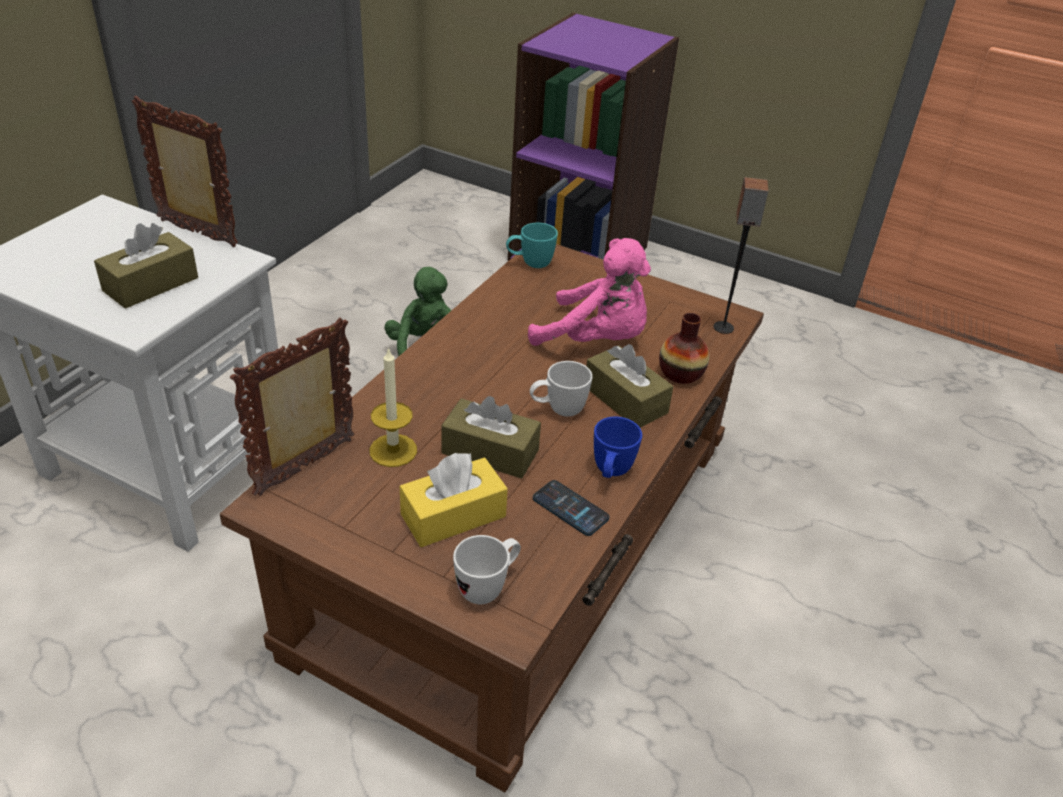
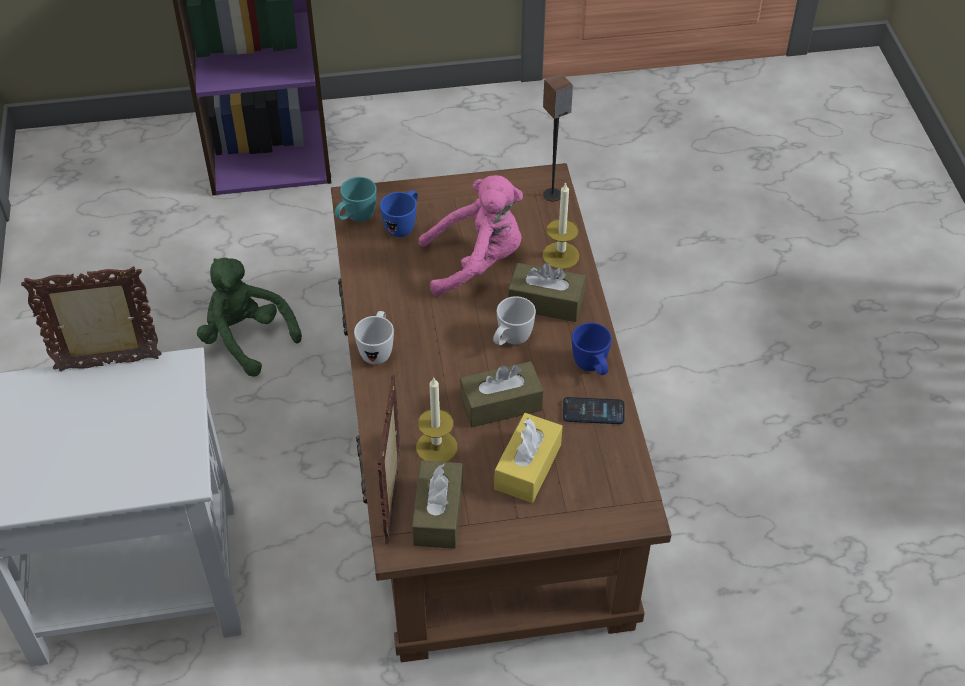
camera: 35 degrees left, 10 degrees up
(151, 284) = (140, 435): brown tissue box -> brown tissue box (438, 513)
(488, 586) = (599, 499): white mug -> white mug (377, 350)
(563, 286) = (403, 226): none -> blue mug
(680, 373) = (560, 255): vase -> candle

